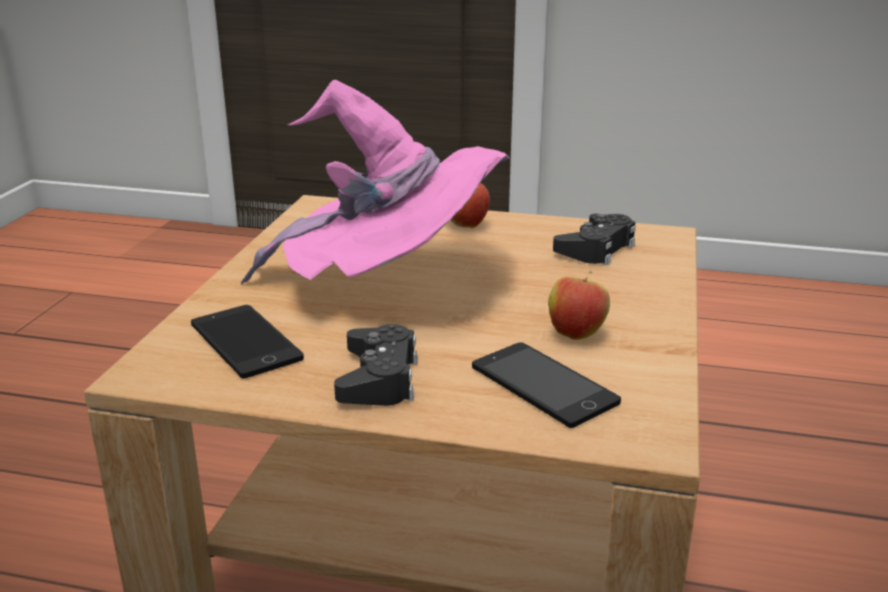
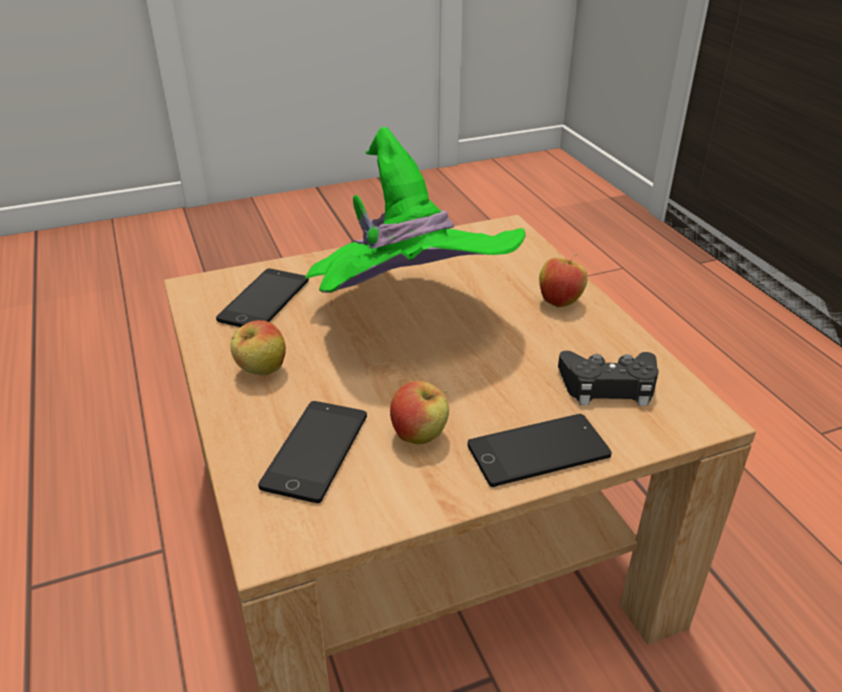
camera: 55 degrees right, 10 degrees up
(378, 378) = (261, 371): black game controller -> apple
(391, 284) = (408, 315): pink hat -> green hat
(645, 297) = (538, 451): none -> phone

